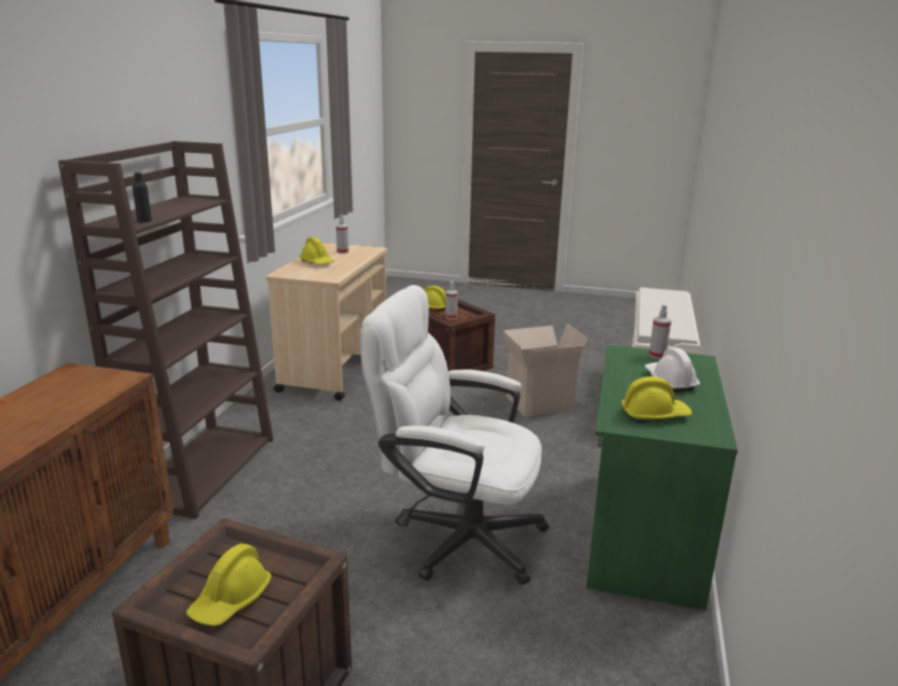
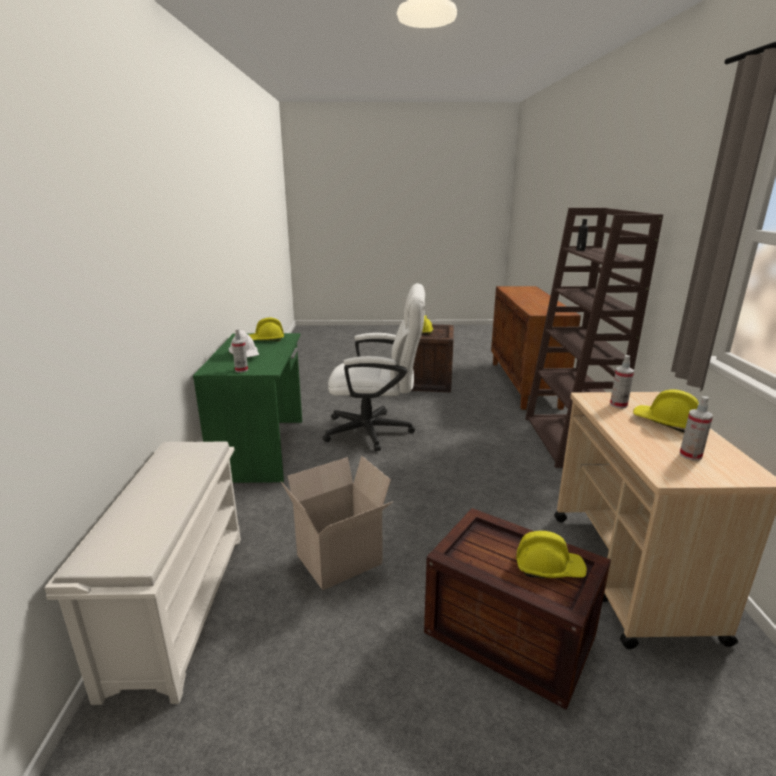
camera: 165 degrees right, 0 degrees up
(451, 317) = (491, 541): spray bottle -> spray bottle (618, 405)

